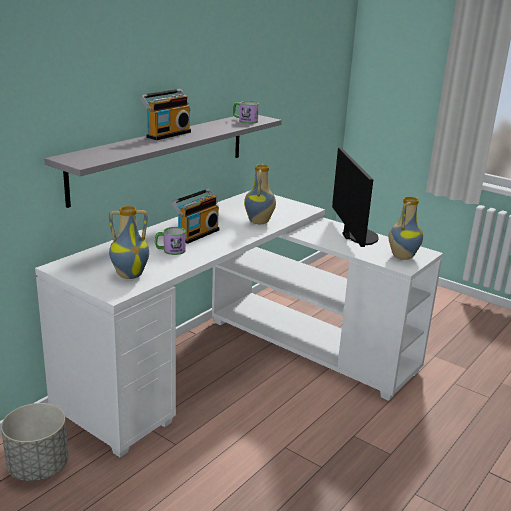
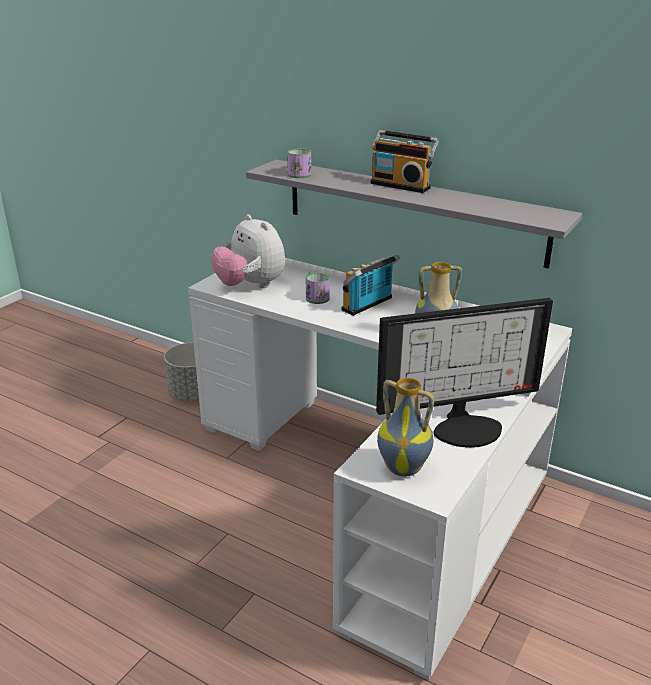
camera: 85 degrees right, 5 degrees up
(130, 275) = (250, 286): vase -> plush toy
(196, 234) = (369, 305): radio -> radio turned 105 degrees clockwise
(245, 121) = (521, 212): mug -> mug (300, 173)

